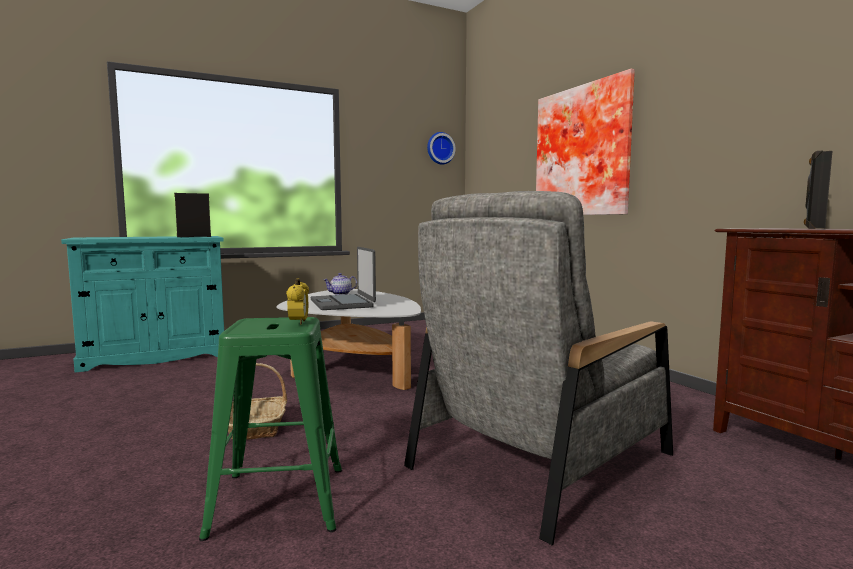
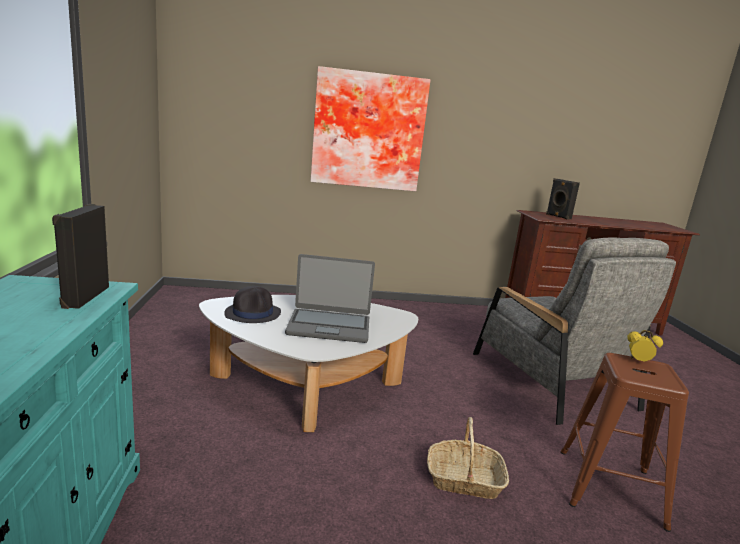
camera: 70 degrees left, 10 degrees up
(277, 499) = (609, 487): green stool -> brown stool
(340, 294) = (253, 313): teapot -> black hat
(440, 148) = (146, 78): wall clock -> none

